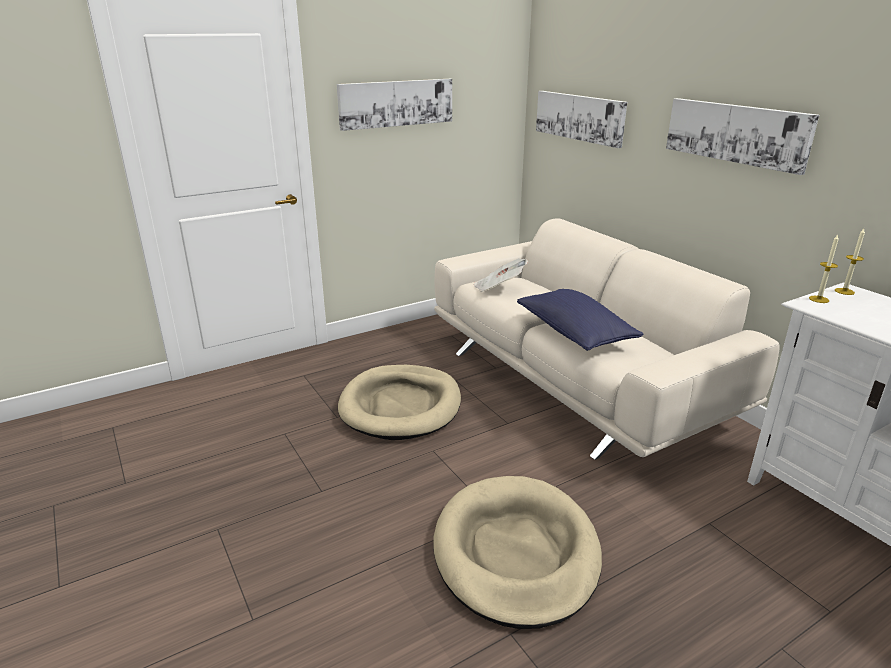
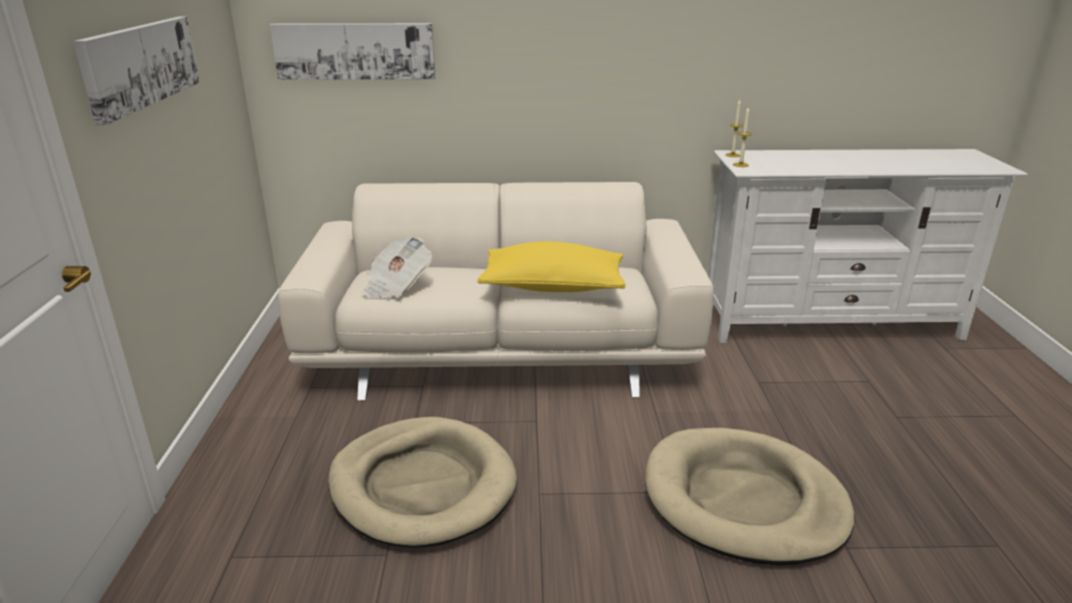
camera: 60 degrees left, 0 degrees up
(574, 333) = (553, 287): blue pillow -> yellow pillow
(736, 133) = (584, 39): picture -> none

